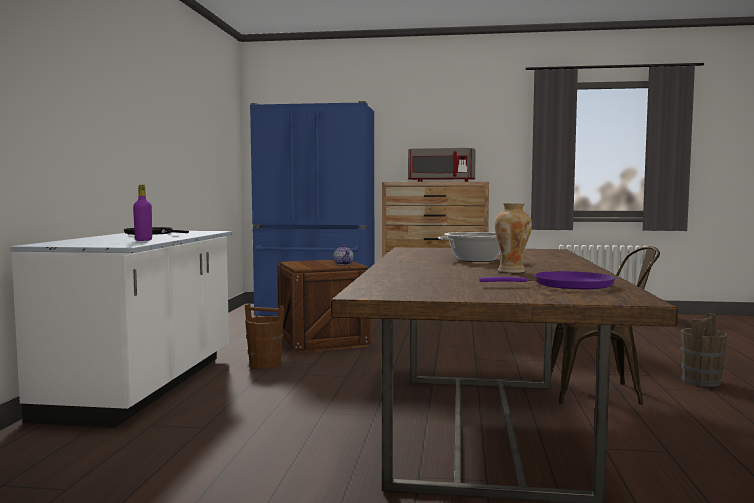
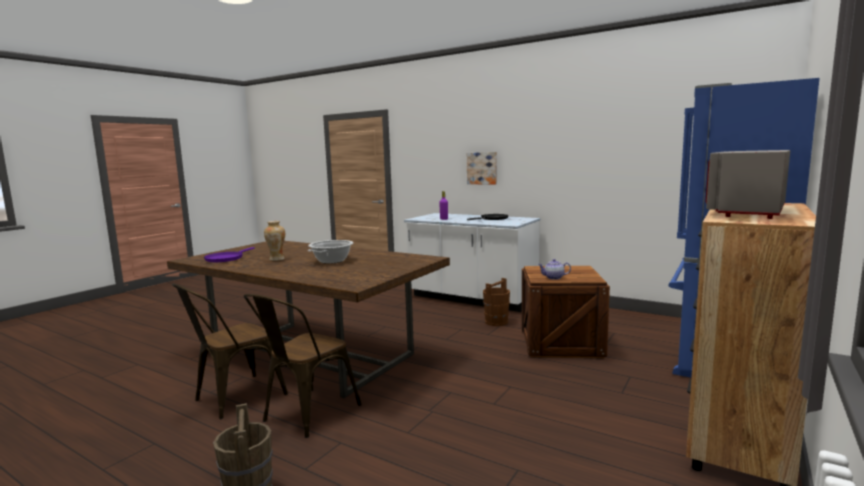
camera: 115 degrees right, 5 degrees up
(77, 147) = (482, 168): none -> picture
(648, 432) = (233, 399): none -> brown chair

